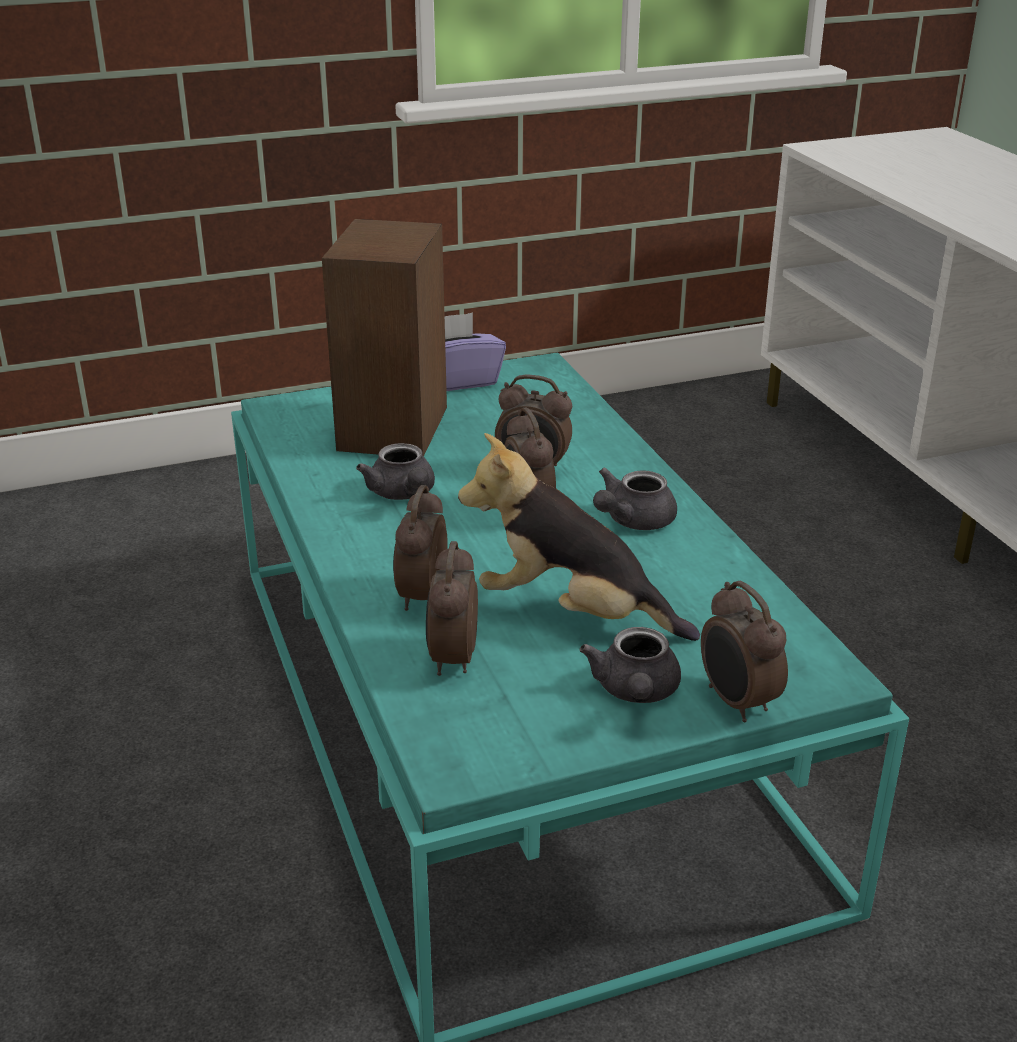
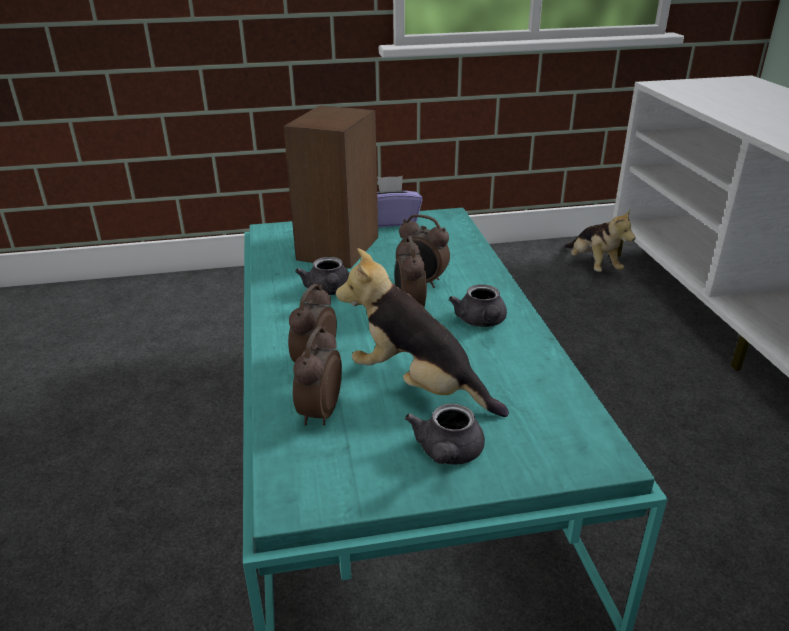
camera: 10 degrees right, 0 degrees up
(632, 521) = (481, 322): grey teapot -> grey teapot turned 60 degrees counterclockwise
(736, 702) = (524, 471): alarm clock -> none
(738, 424) = (593, 266): none -> plush toy

